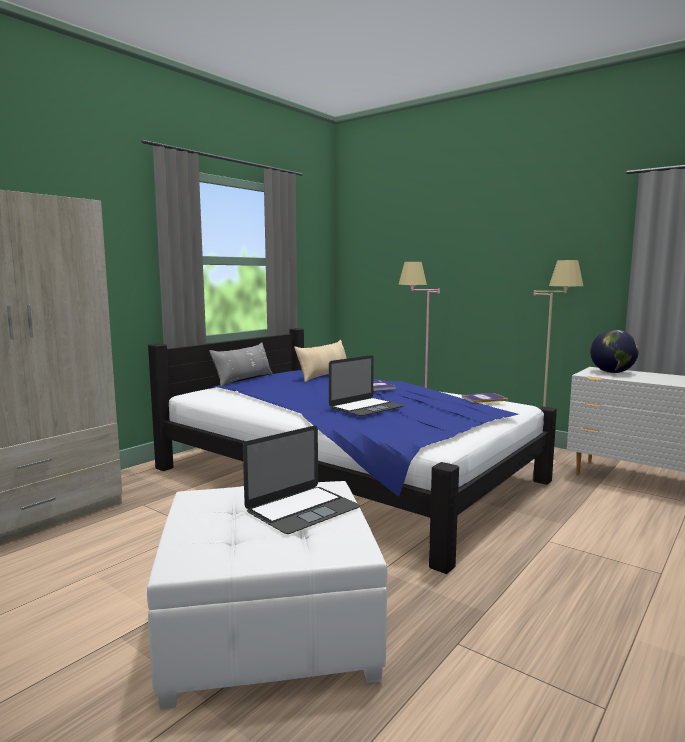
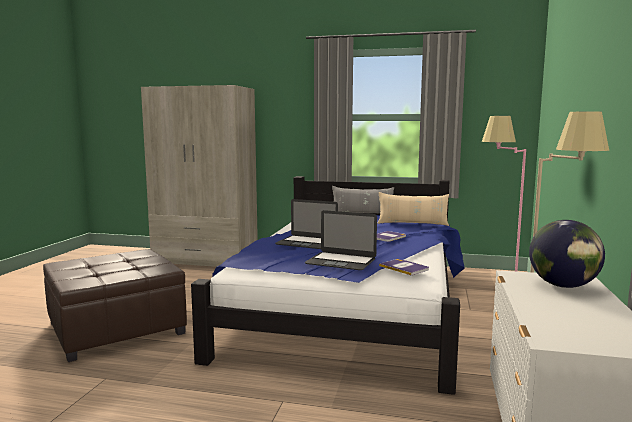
camera: 65 degrees right, 0 degrees up
(270, 628) = (115, 328): white ottoman -> brown ottoman
(302, 509) = (128, 269): laptop -> laptop (341, 261)

